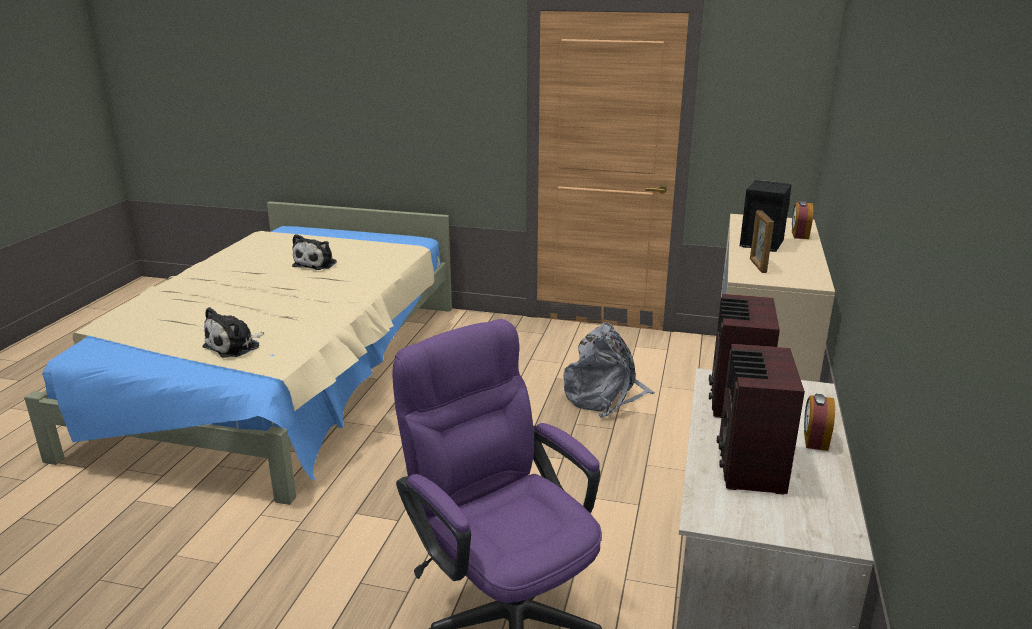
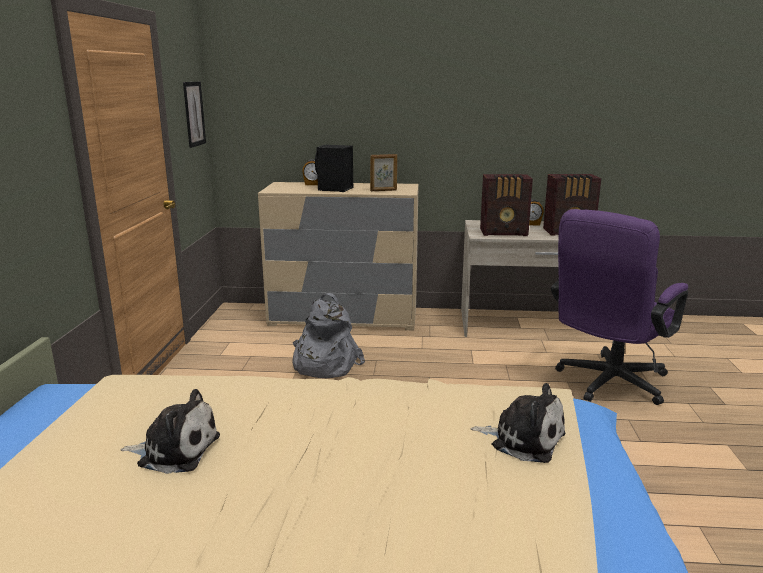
camera: 100 degrees left, 5 degrees down
(778, 111) = (194, 114): none -> picture

